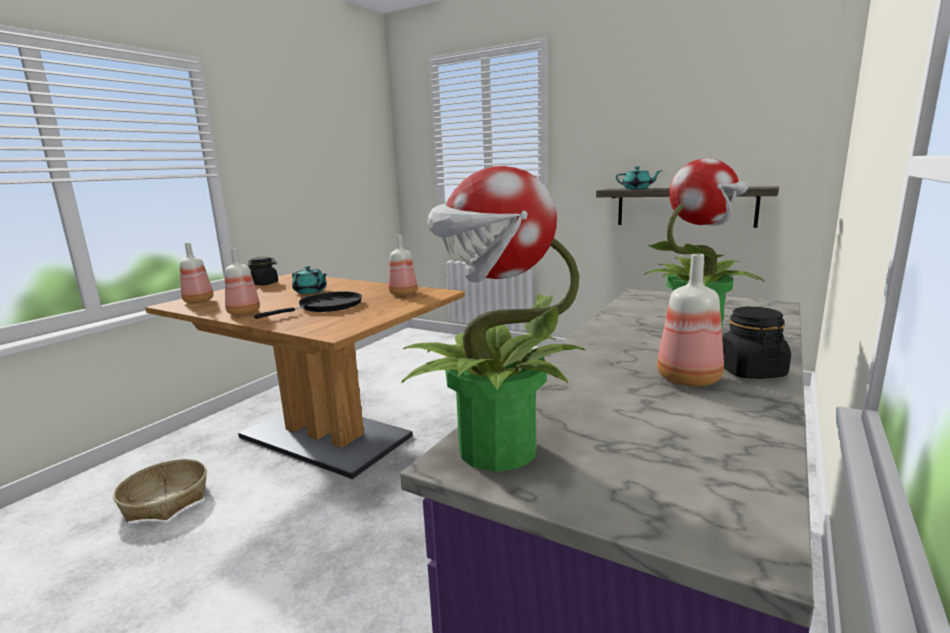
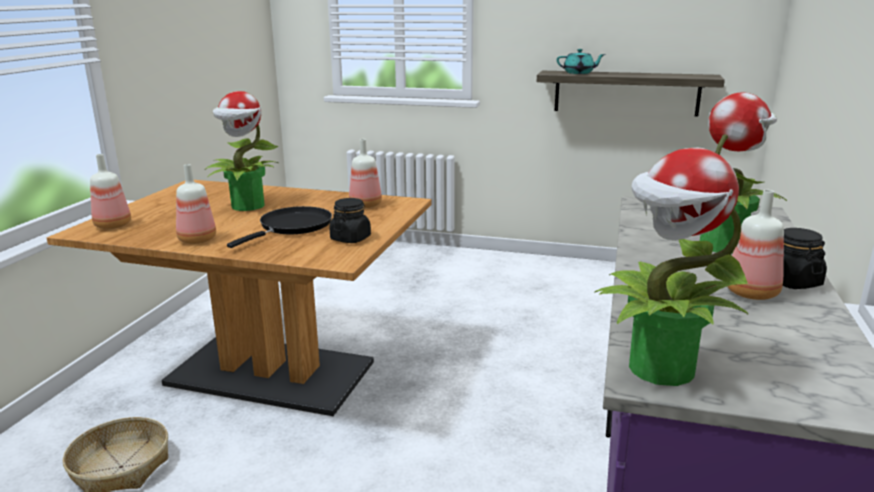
camera: 15 degrees left, 5 degrees up
(264, 283) = (171, 196): black jar -> black jar (350, 238)
(310, 292) = (247, 206): turquoise teapot -> potted plant

